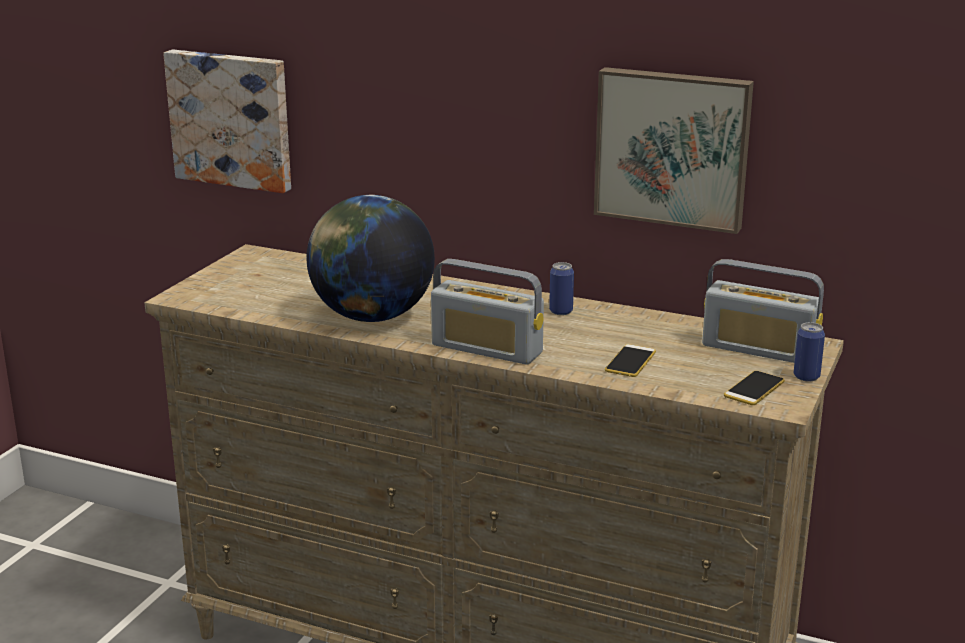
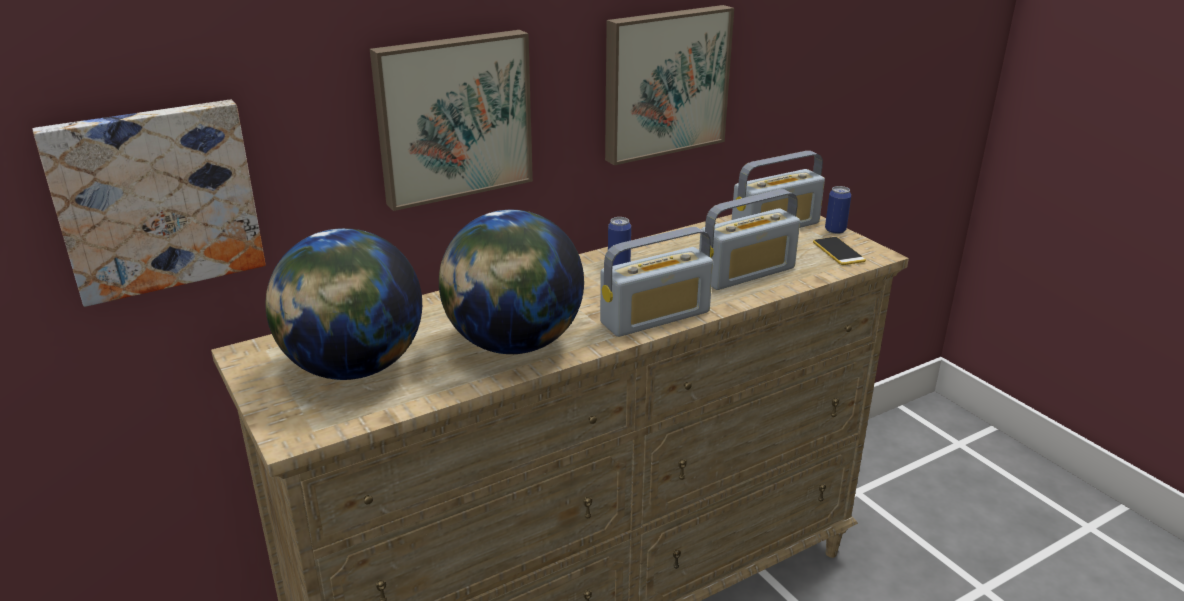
camera: 55 degrees left, 5 degrees up
(274, 284) = (353, 368): none -> globe
(447, 120) = (452, 117): none -> picture
(630, 361) = (746, 273): phone -> radio

